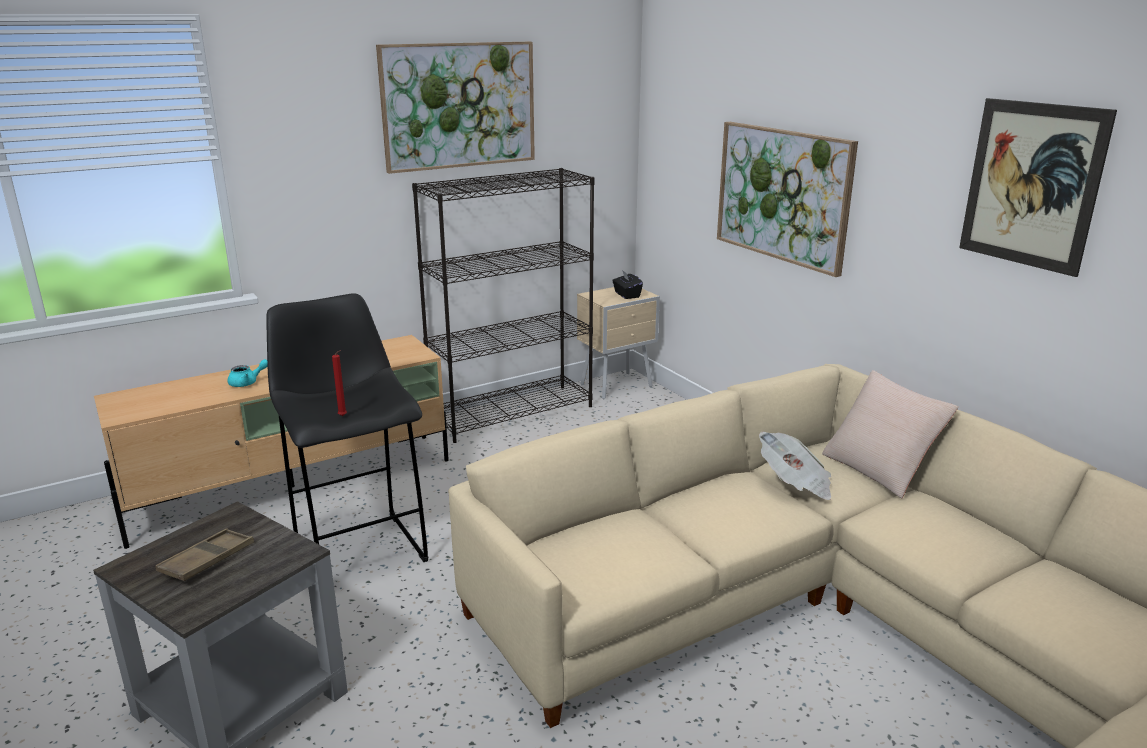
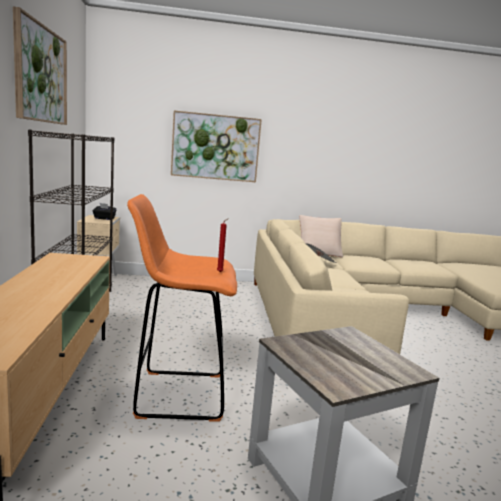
camera: 65 degrees left, 10 degrees down
(207, 560) = (344, 358): brown tray -> none
(247, 383) = (30, 301): turquoise teapot -> none
(359, 549) = (177, 394): black stool -> orange stool
(1031, 185) = (341, 133): picture -> none

